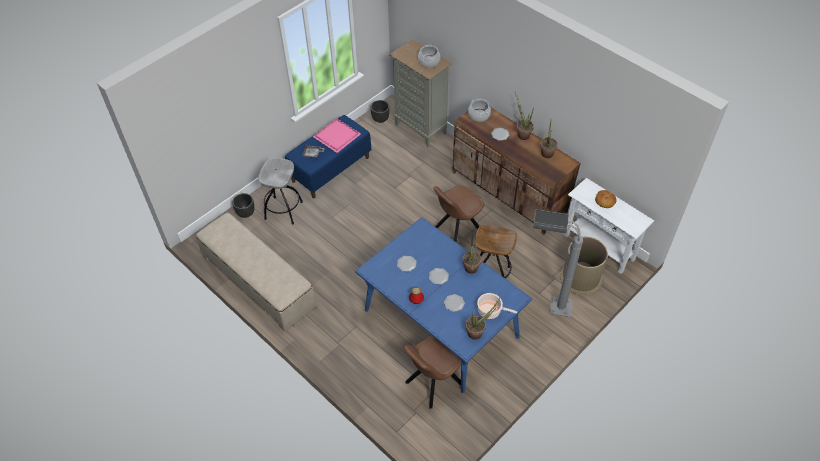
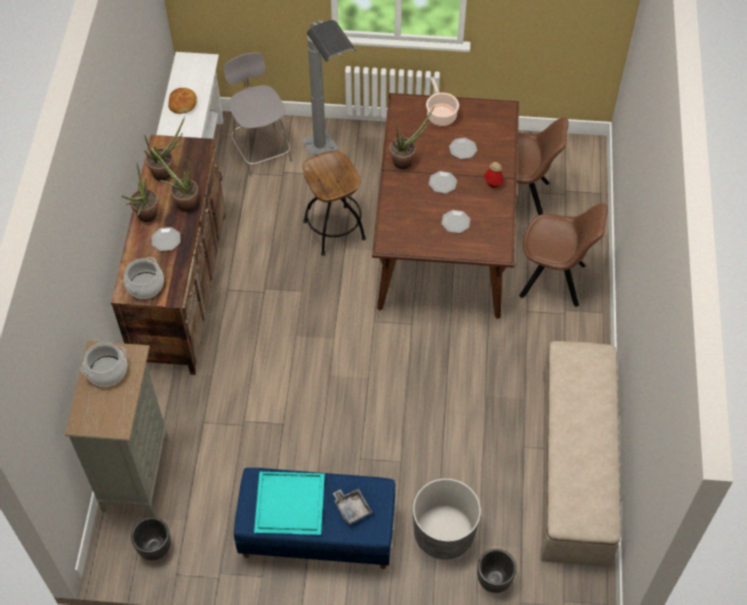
camera: 130 degrees left, 5 degrees up
(283, 210) = (444, 533): grey stool -> grey planter
(337, 137) = (291, 502): pink tray -> turquoise tray
(441, 323) = (443, 235): blue dining table -> brown dining table
(457, 231) = (296, 304): brown chair -> brown chair (553, 280)
(477, 332) = (477, 110): potted plant -> potted plant (183, 202)
(580, 278) = (261, 150): brown trash can -> grey chair

